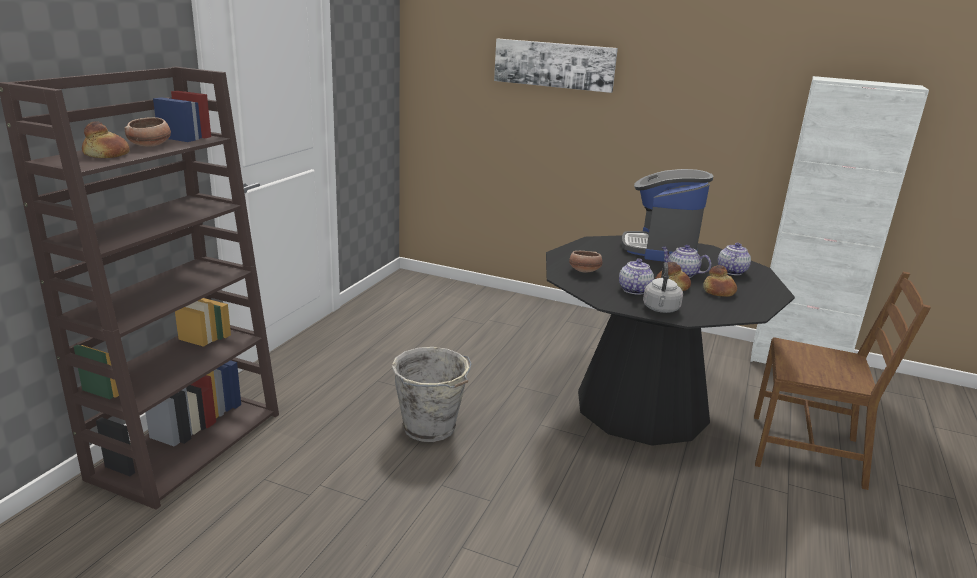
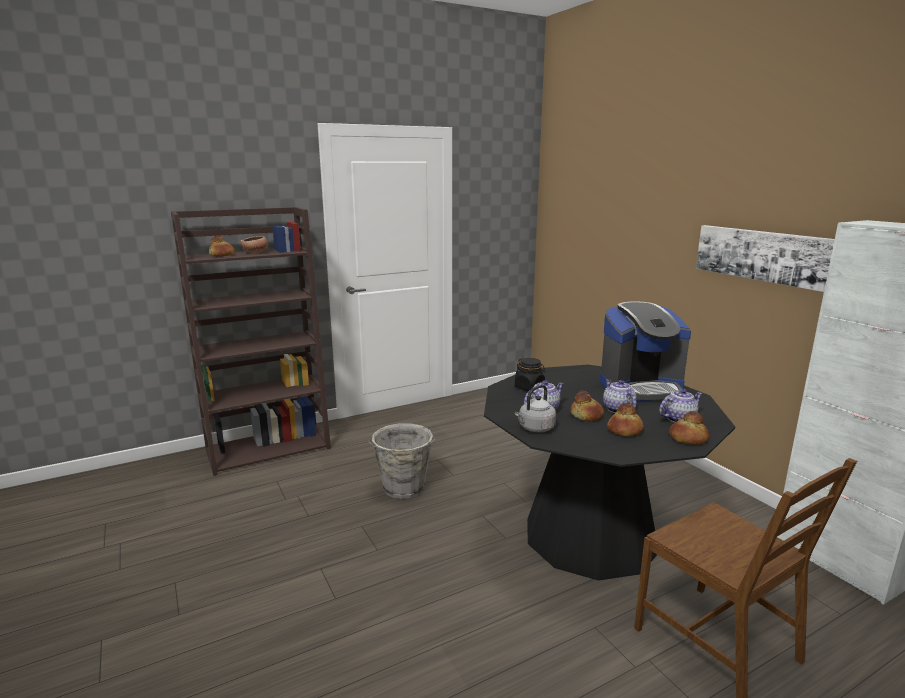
camera: 40 degrees right, 5 degrees down
(554, 64) = (633, 211): picture -> picture (761, 255)
(584, 271) = (529, 387): bowl -> black jar
(660, 249) = (641, 386): coffee machine -> coffee machine turned 150 degrees counterclockwise
(764, 286) = (688, 438): none -> bread

